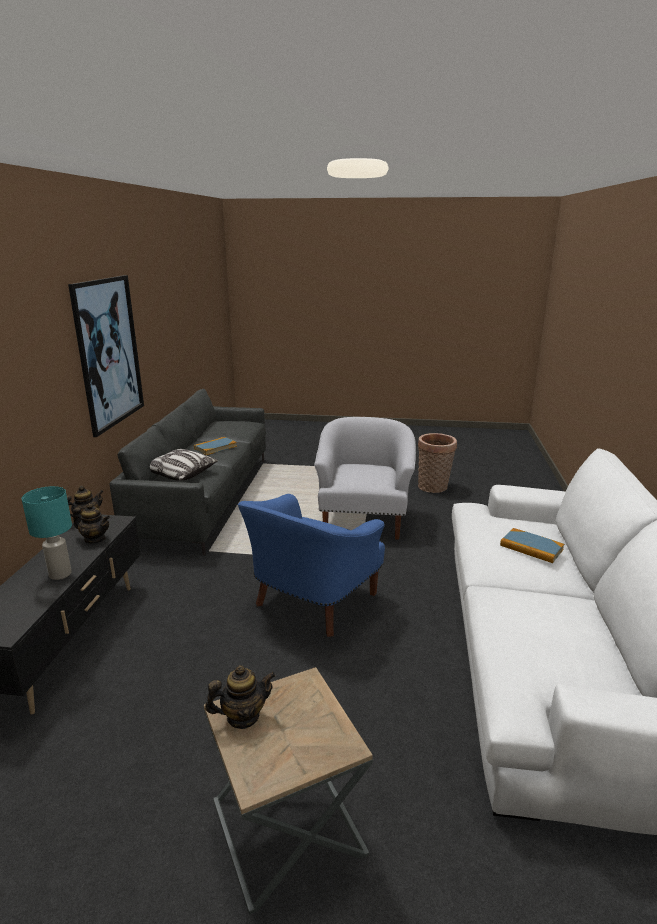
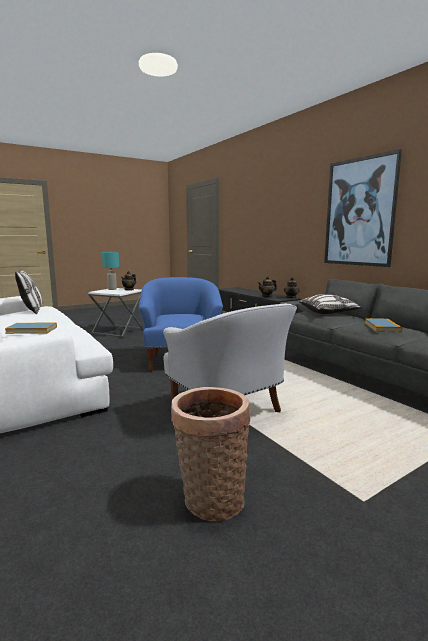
camera: 140 degrees right, 10 degrees down
(60, 574) = (247, 292): turquoise table lamp -> turquoise table lamp (112, 289)
(287, 827) = (118, 331): brown side table -> white side table
(544, 653) = (32, 310): none -> pillow

